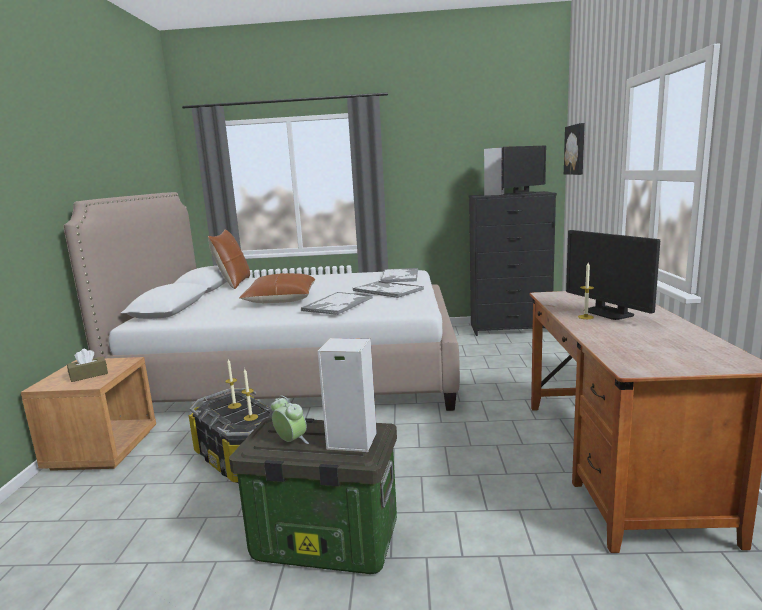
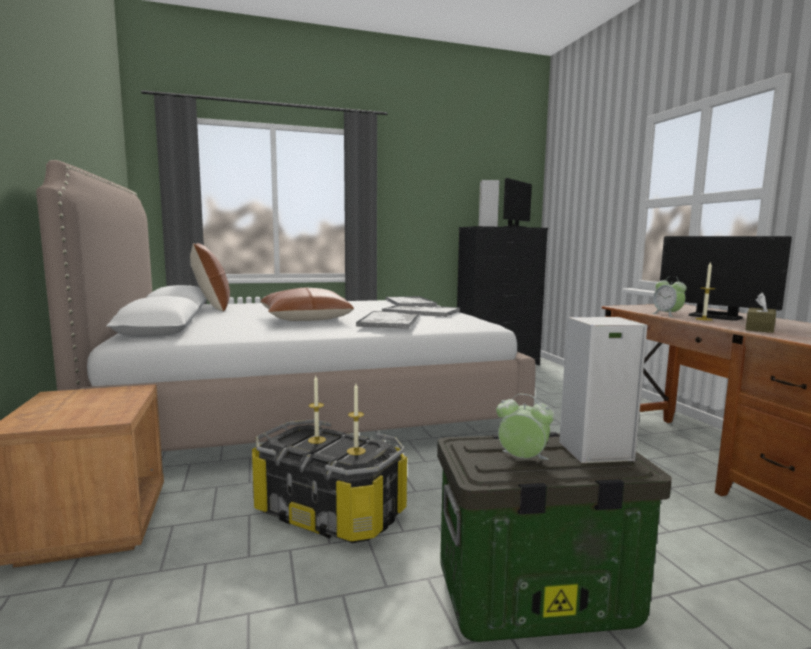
camera: 20 degrees left, 5 degrees down
(89, 375) = (89, 408): brown tissue box -> brown tissue box (759, 328)
(563, 309) = (667, 314): none -> alarm clock
(576, 149) = (561, 189): picture -> none

